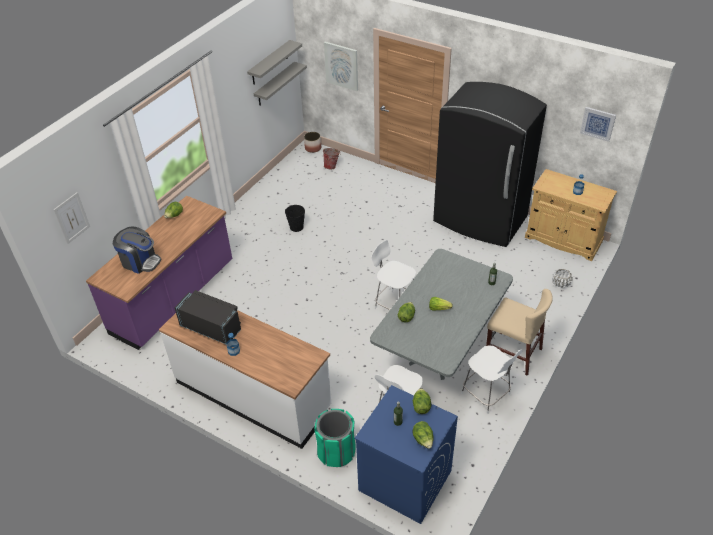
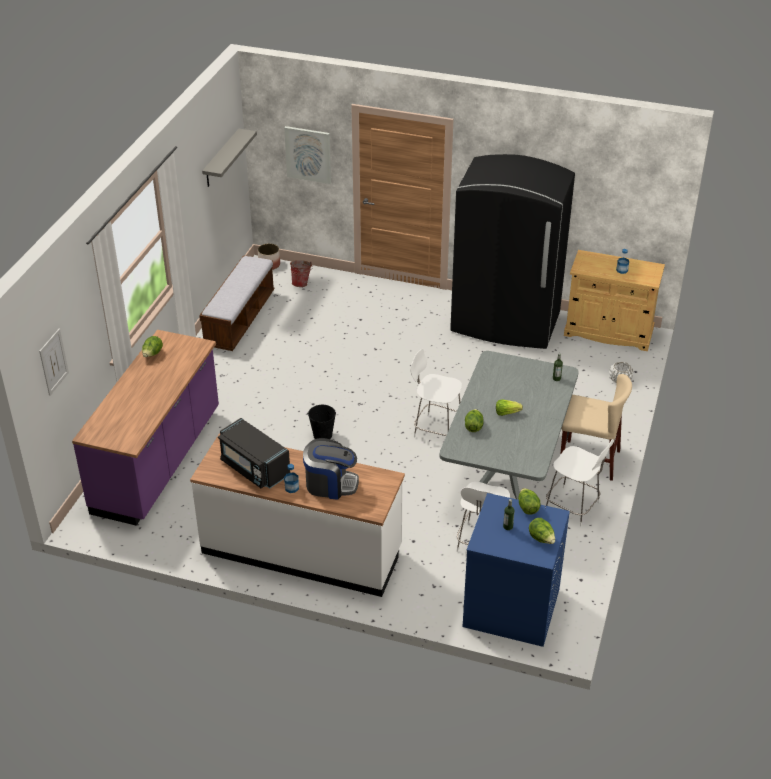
camera: 15 degrees left, 5 degrees down
(140, 261) = (132, 410): coffee machine -> coffee machine (330, 484)
(211, 327) = (254, 467): black microwave -> black microwave turned 150 degrees counterclockwise
(275, 84) = (226, 185): grey shelf -> none
(276, 189) = (240, 319): none -> bench
(296, 227) = (283, 359): black bucket -> black bucket (322, 435)
(336, 452) = (423, 593): green trash can -> none
(597, 123) = (635, 188): picture -> none

